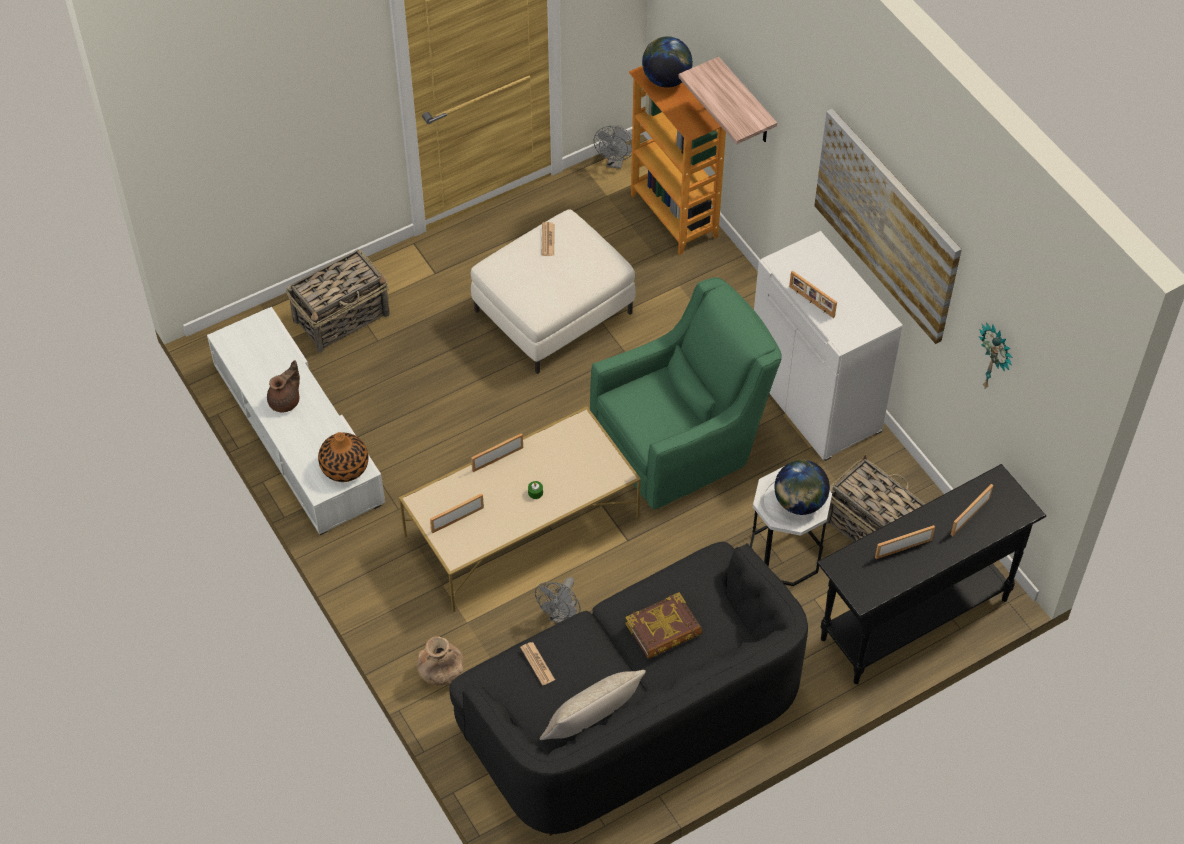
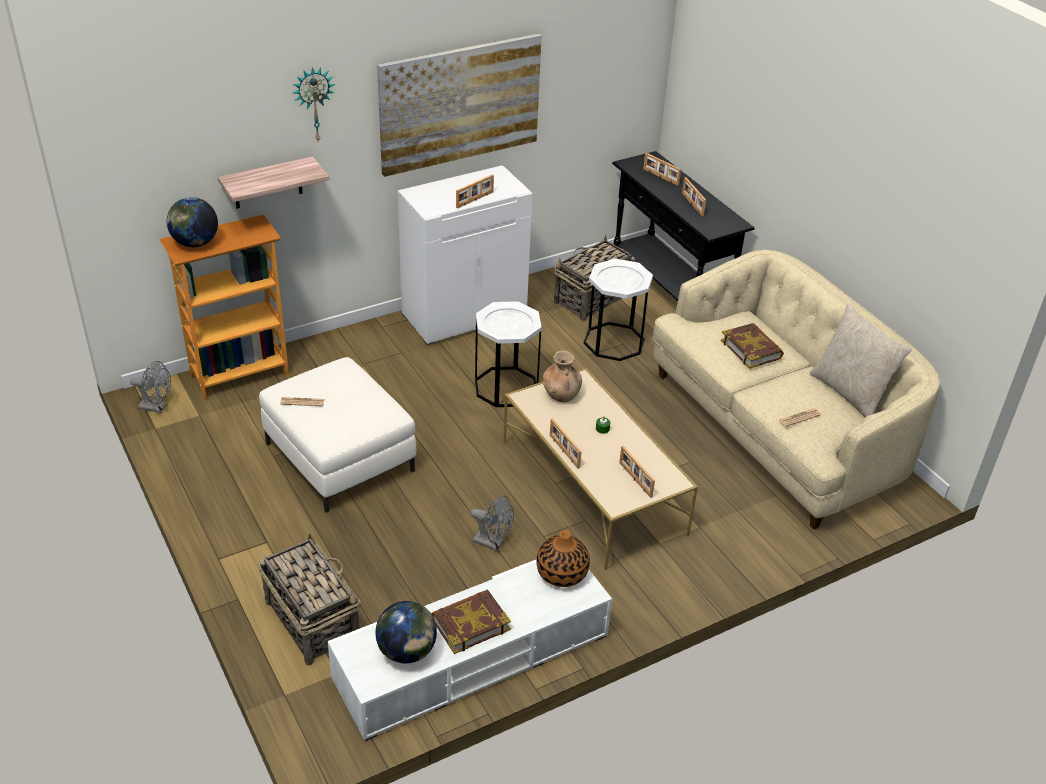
camera: 90 degrees left, 15 degrees down
(286, 401) = (470, 624): brown teapot -> book
(441, 673) = (756, 545): brown vase -> brown vase (561, 395)
(561, 616) = (686, 466): grey fan -> grey fan (493, 543)
(632, 716) = (777, 430): black sofa -> beige sofa
(682, 446) = (506, 387): green armchair -> white side table
(799, 502) = (621, 276): globe -> globe (407, 652)
(995, 358) = (585, 88): wall clock -> wall clock (314, 104)

